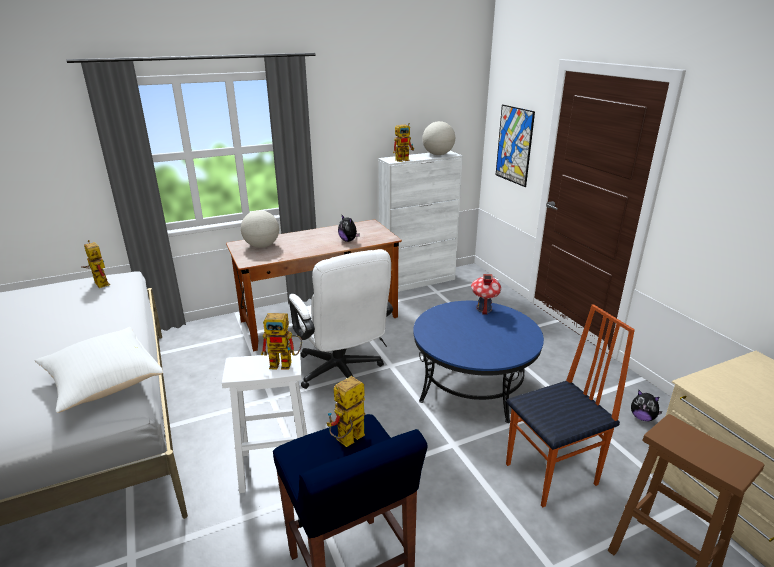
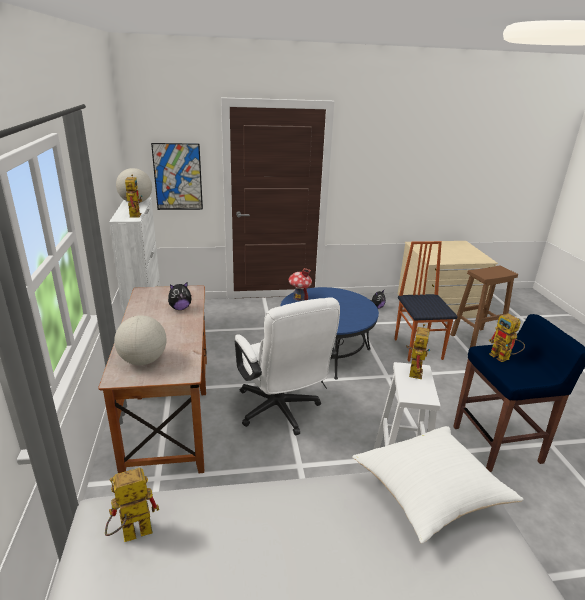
camera: 75 degrees left, 0 degrees up
(342, 374) = (281, 412): white office chair -> white office chair turned 75 degrees clockwise

